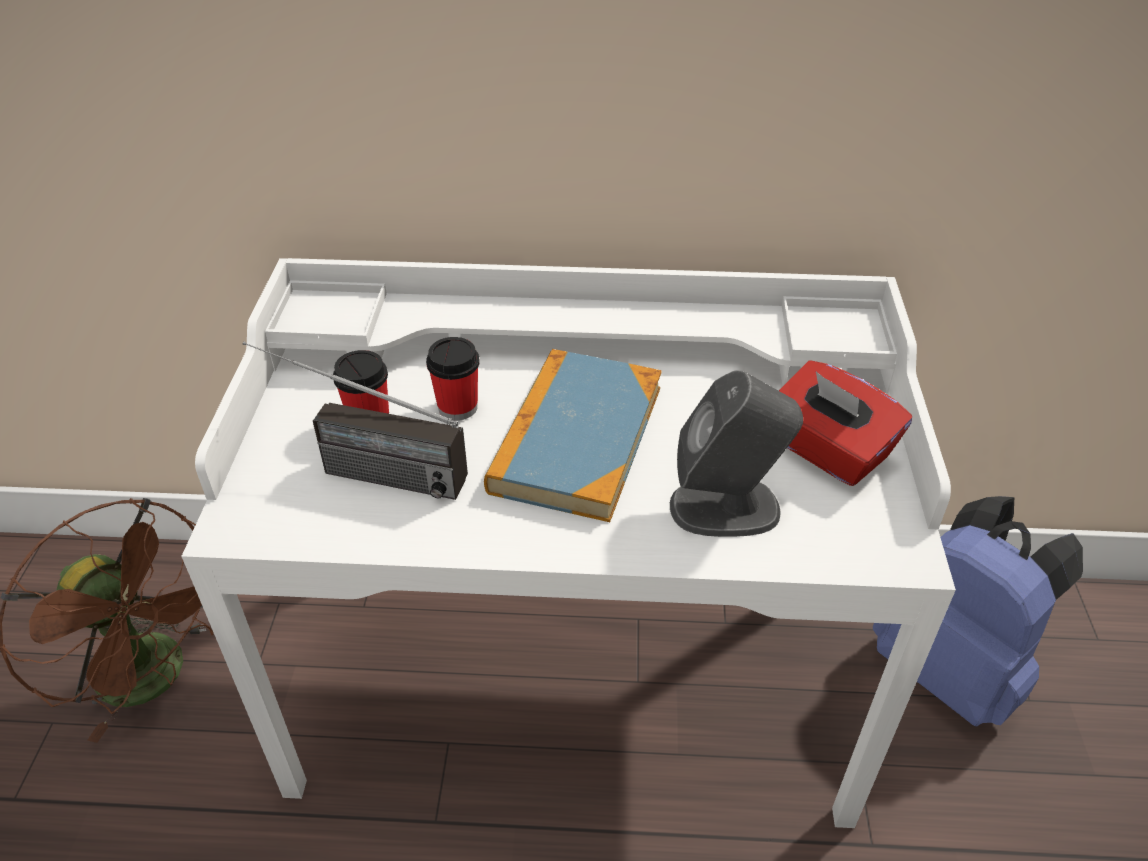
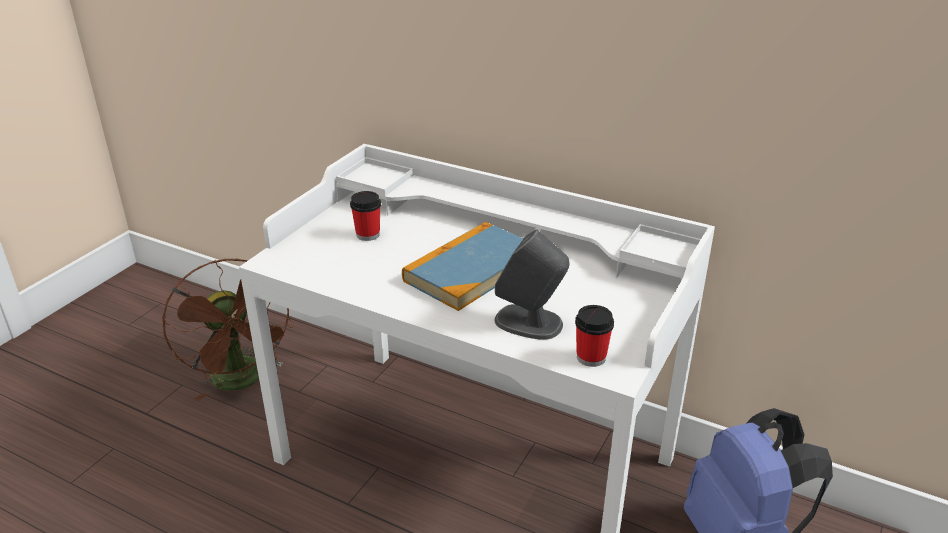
camera: 25 degrees right, 10 degrees down
(359, 470) = (346, 254): radio -> none
(457, 407) = (418, 240): cup -> cup (591, 357)
(827, 451) = (615, 313): red tissue box -> none

